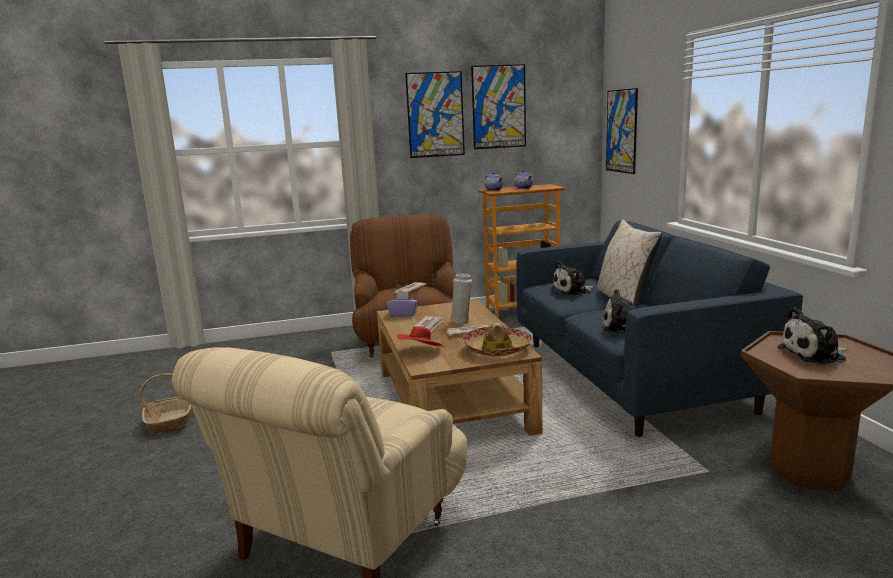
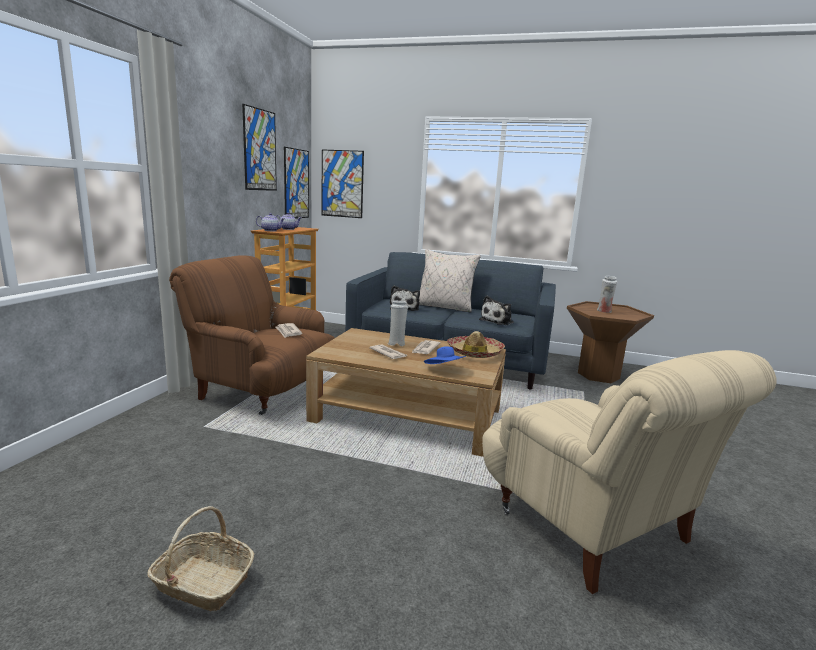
camera: 60 degrees left, 0 degrees up
(403, 314) = (338, 351): purple tissue box -> none
(420, 352) = (444, 370): red hat -> blue hat
(435, 115) = (218, 149): picture -> picture (296, 184)
(815, 354) = (604, 311): plush toy -> white vase

